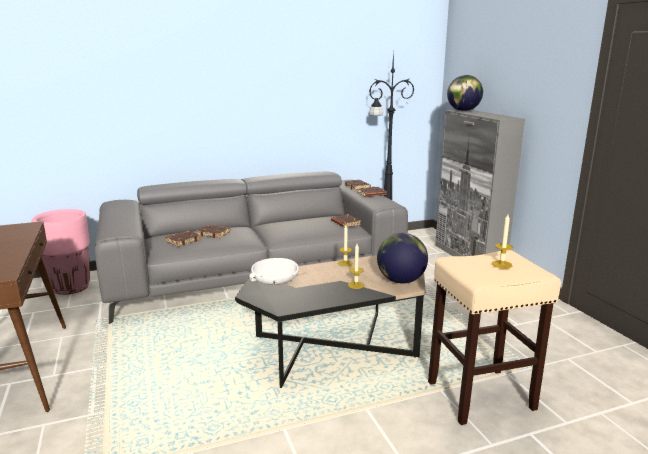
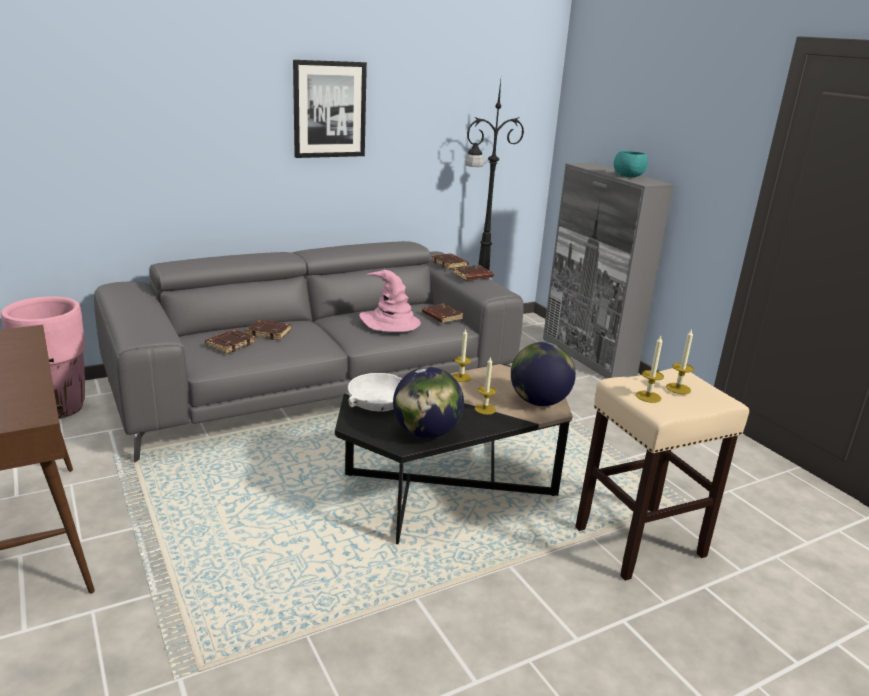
camera: 10 degrees left, 5 degrees up
(266, 77) = (329, 109): none -> picture
(304, 227) = (390, 322): none -> pink hat
(463, 110) = (589, 166): globe -> globe (426, 433)
(473, 269) = (648, 396): none -> candle
(490, 115) = (628, 176): none -> turquoise bowl

